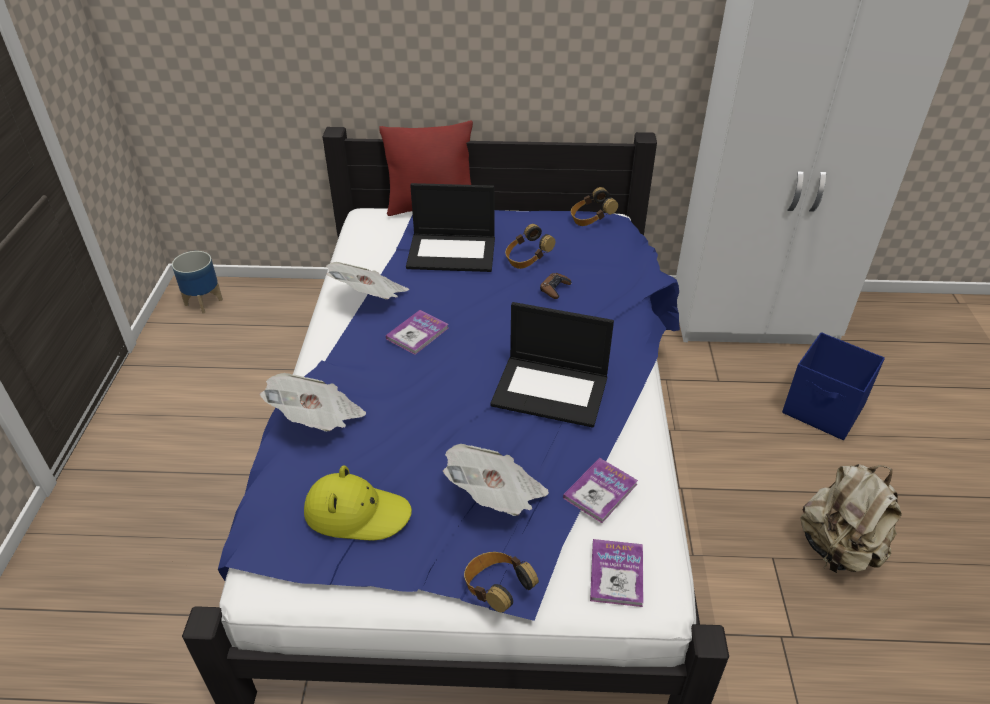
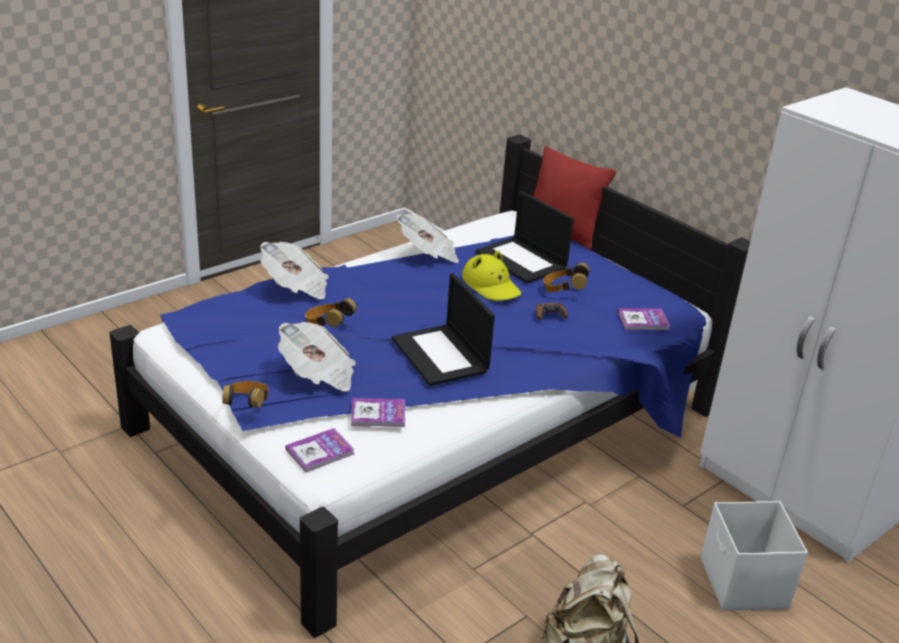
camera: 45 degrees right, 10 degrees down
(204, 302) = (399, 242): planter -> none
(357, 513) = (243, 333): yellow hat -> yellow hat (491, 286)
(417, 333) = (418, 284): book -> book (643, 321)
(591, 220) = (662, 298): headphones -> headphones (328, 326)
(823, 410) = (743, 584): blue storage box -> white storage box

